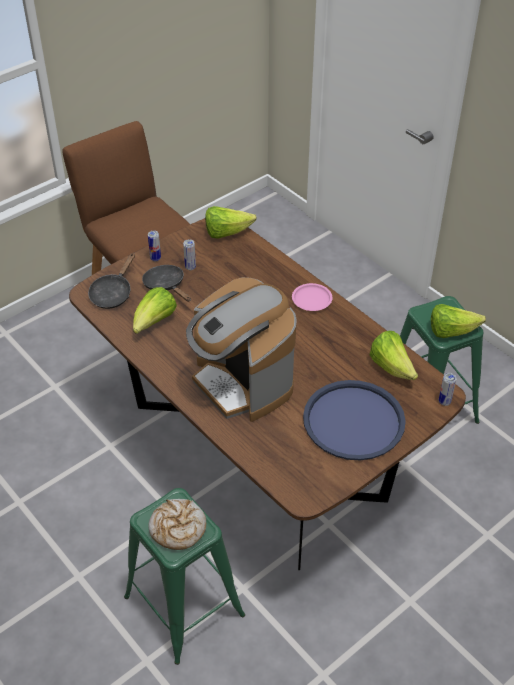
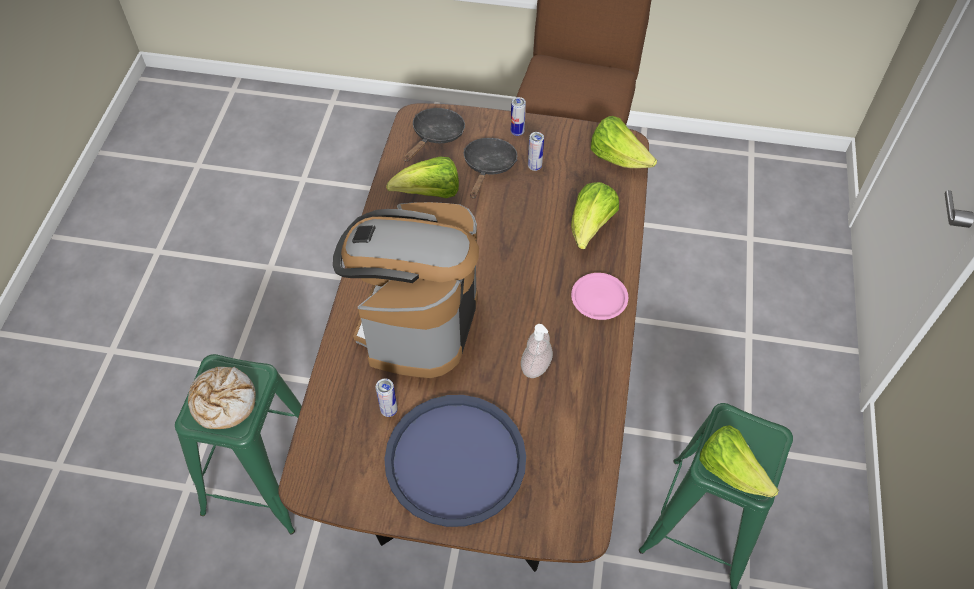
camera: 50 degrees right, 10 degrees up
(113, 293) = (436, 136): black frying pan -> black frying pan turned 135 degrees clockwise
(327, 351) = (536, 366): none -> soap dispenser
(392, 367) = (572, 445): lettuce -> lettuce (590, 227)
(444, 402) = (570, 536): can -> can (389, 410)

